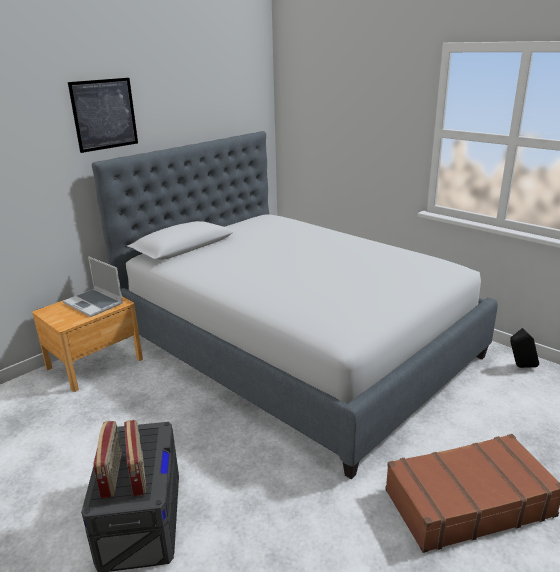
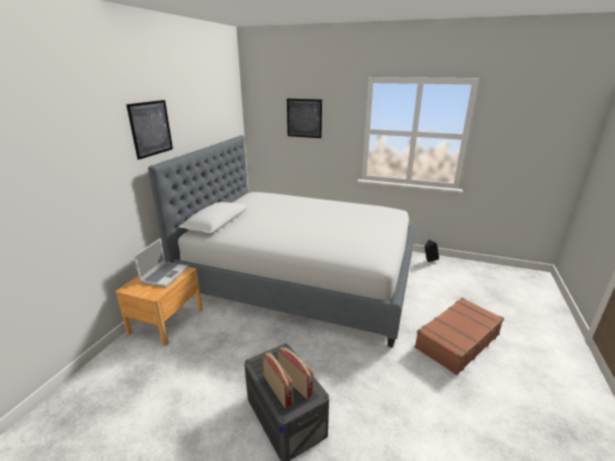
camera: 25 degrees left, 0 degrees up
(94, 303) = (165, 274): laptop -> laptop turned 90 degrees counterclockwise
(349, 109) = (304, 118): none -> picture

